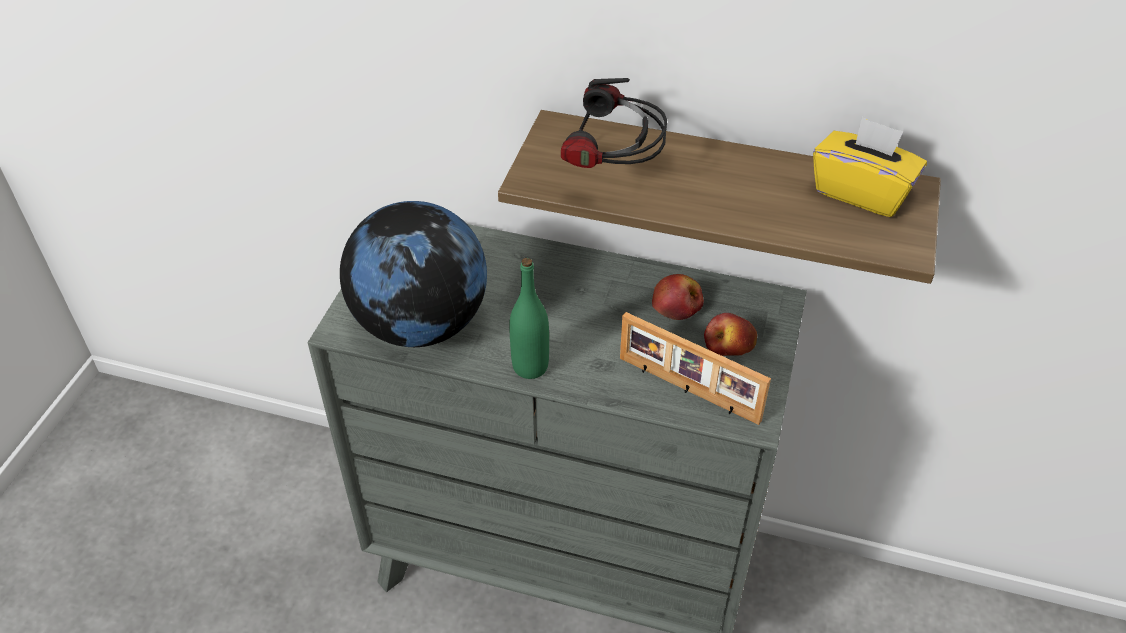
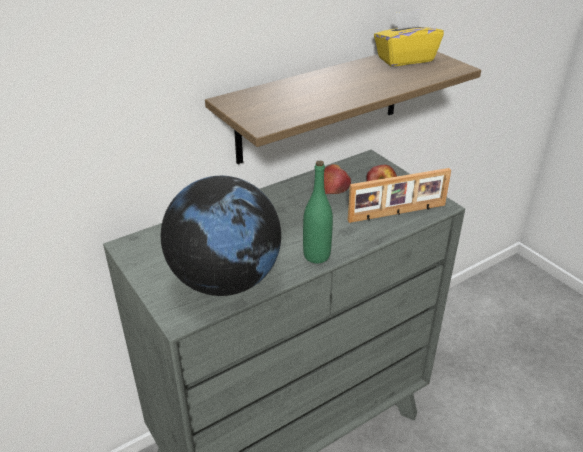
camera: 50 degrees left, 10 degrees down
(611, 178) = (300, 104): headphones -> none

